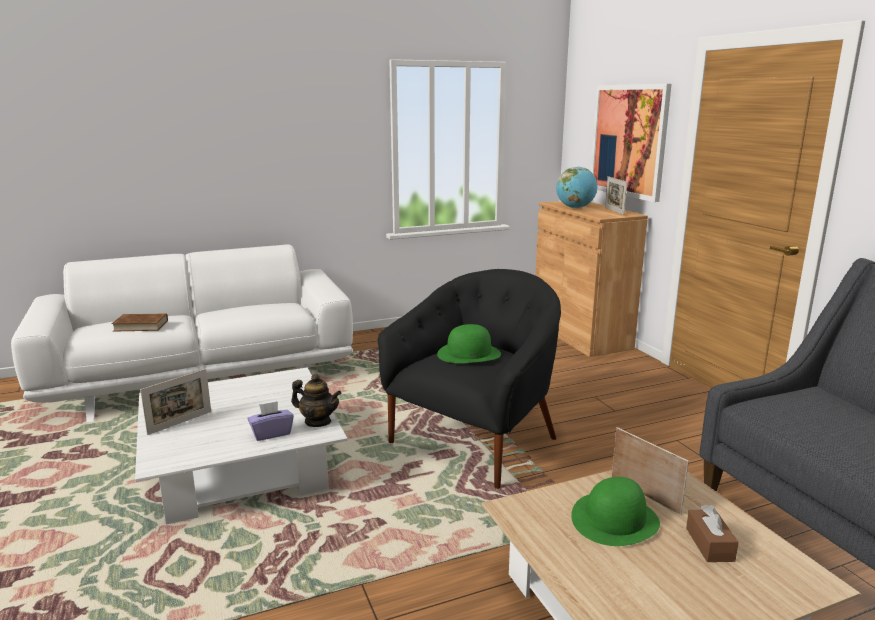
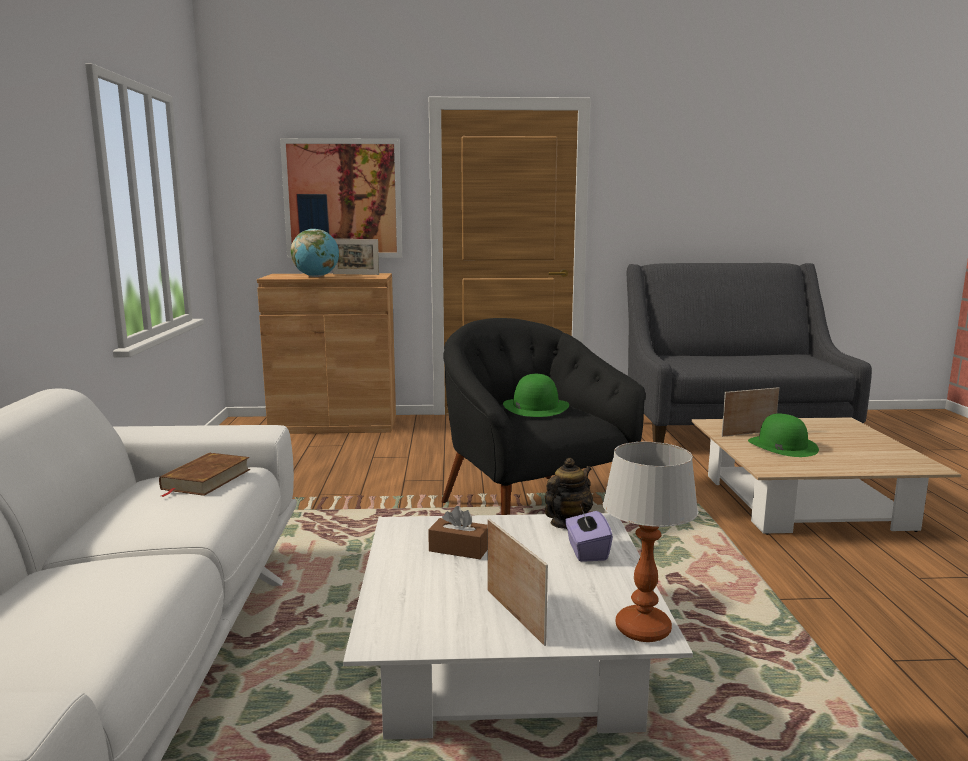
camera: 70 degrees left, 5 degrees down
(140, 326) = (114, 593): brown book -> brown book (206, 479)
(163, 461) = (642, 629): none -> table lamp
(709, 544) = (810, 432): brown tissue box -> brown tissue box (459, 549)

